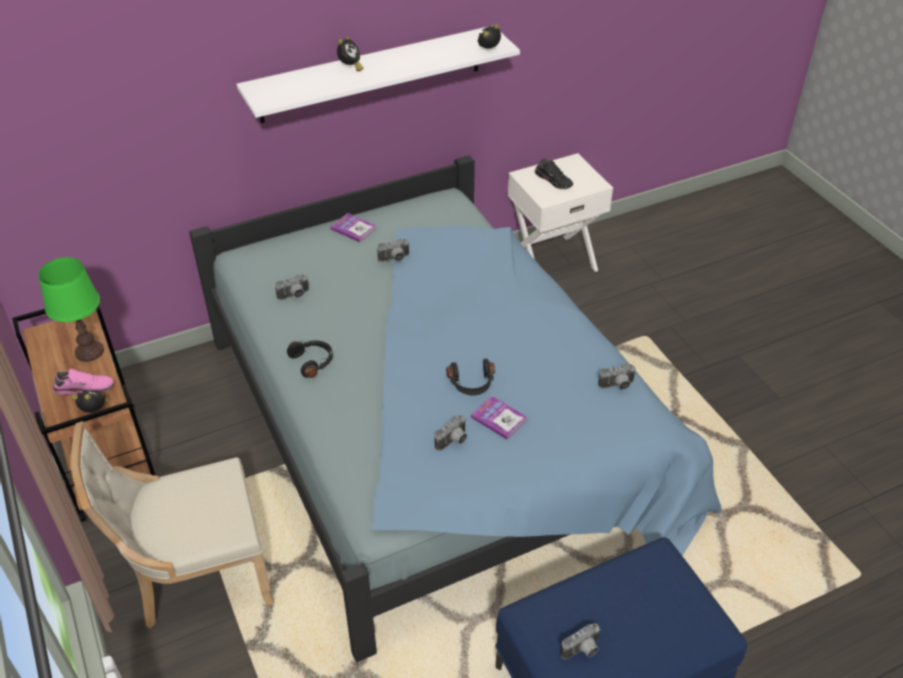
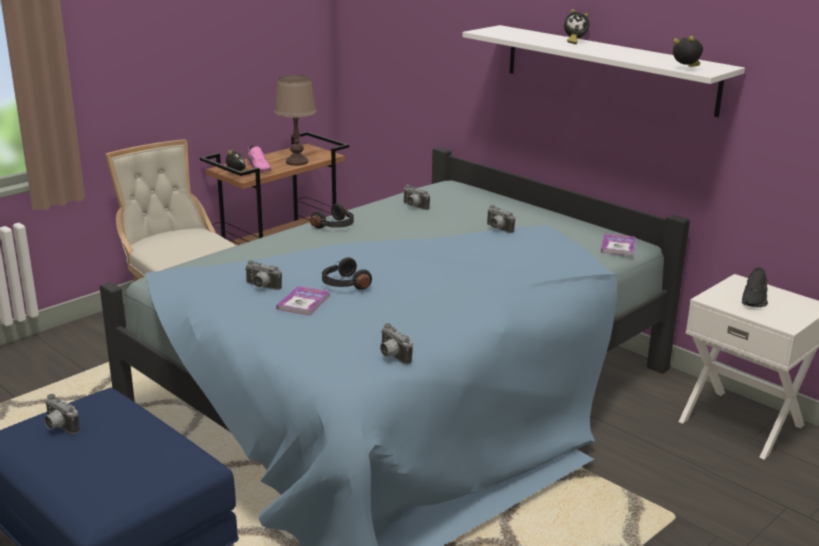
camera: 70 degrees right, 20 degrees down
(89, 352) = (296, 162): green table lamp -> brown table lamp
(353, 228) = (530, 212): book -> book (618, 246)

